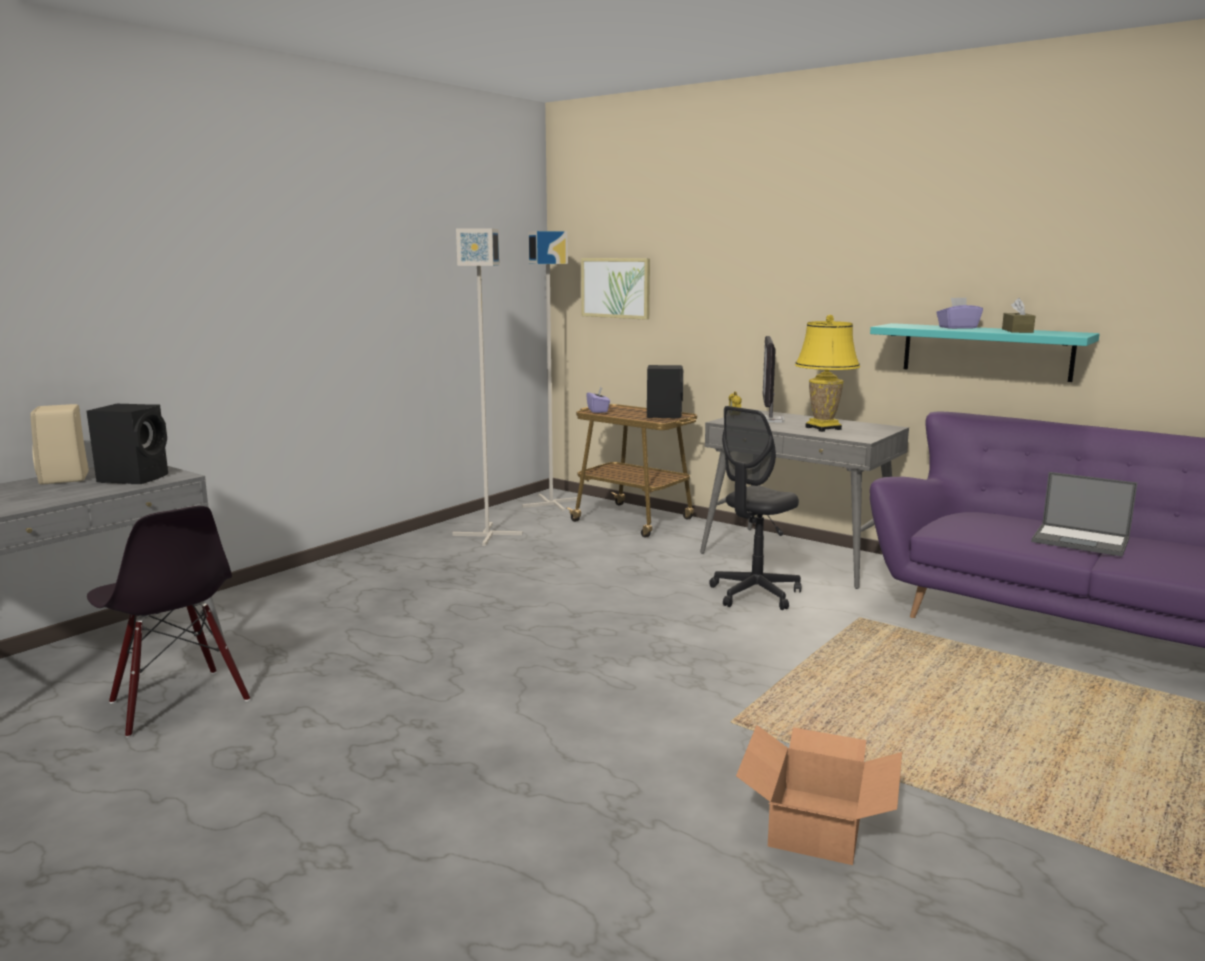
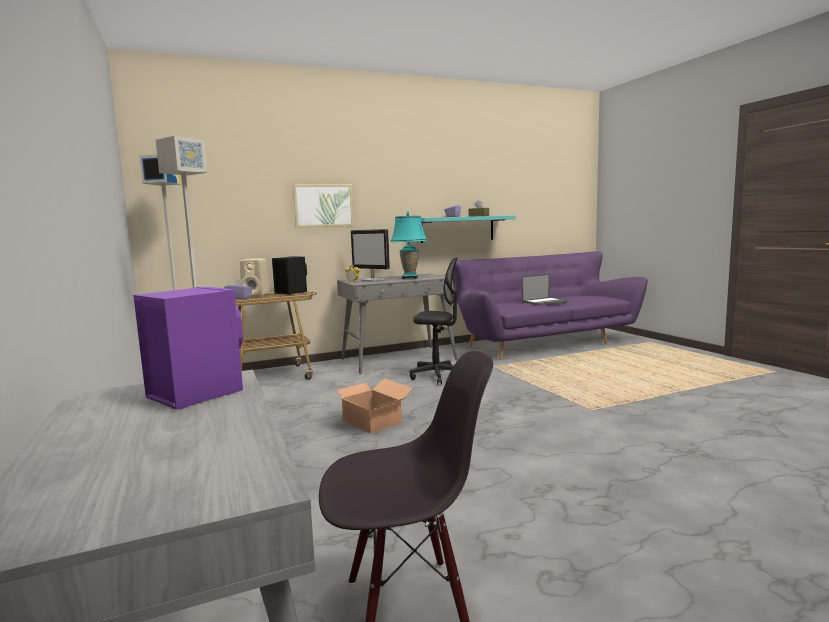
camera: 60 degrees left, 5 degrees down
(64, 479) = (99, 428): beige speaker -> beige speaker (257, 295)
(135, 478) = (195, 393): black speaker -> purple speaker
(616, 288) = (207, 206): picture -> picture (323, 205)
(755, 594) = (437, 376): black office chair -> black office chair turned 60 degrees counterclockwise
(815, 825) = (699, 416): cardboard box -> cardboard box (371, 421)
(823, 428) = (410, 278): yellow table lamp -> turquoise table lamp

